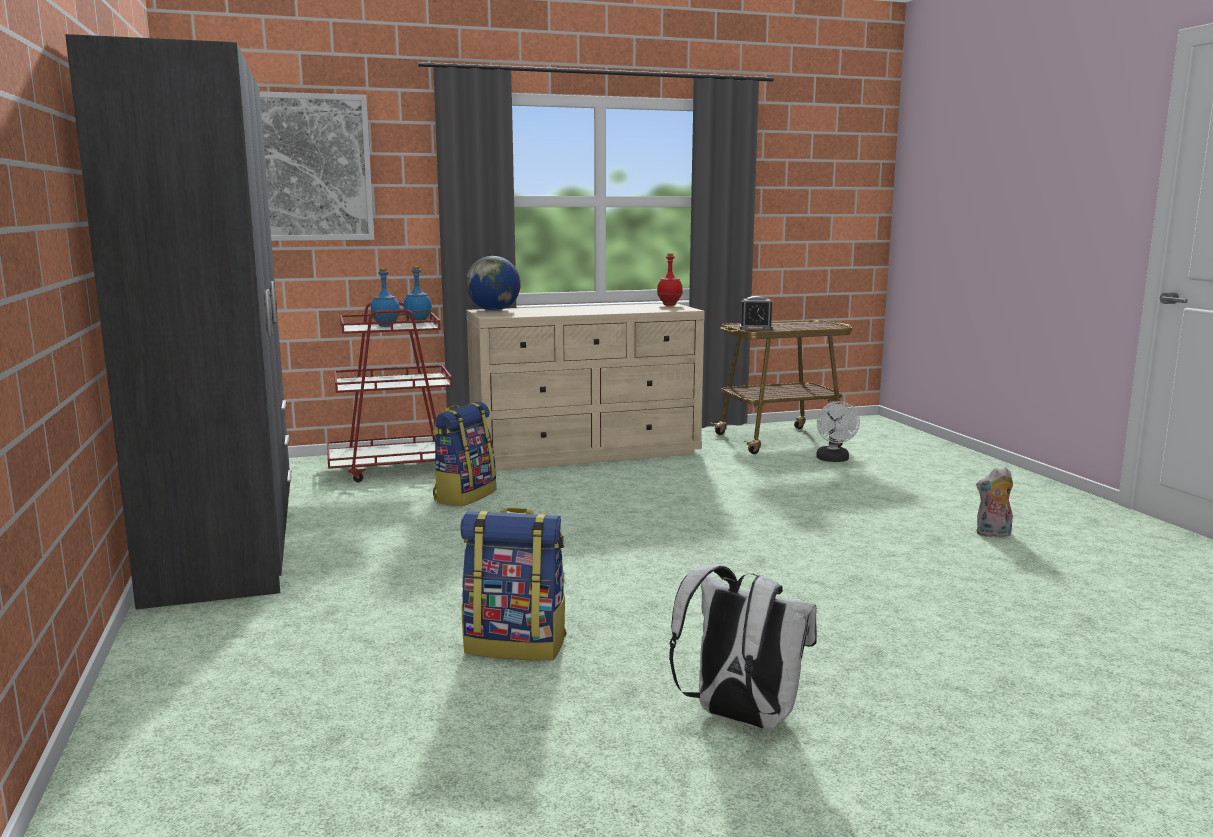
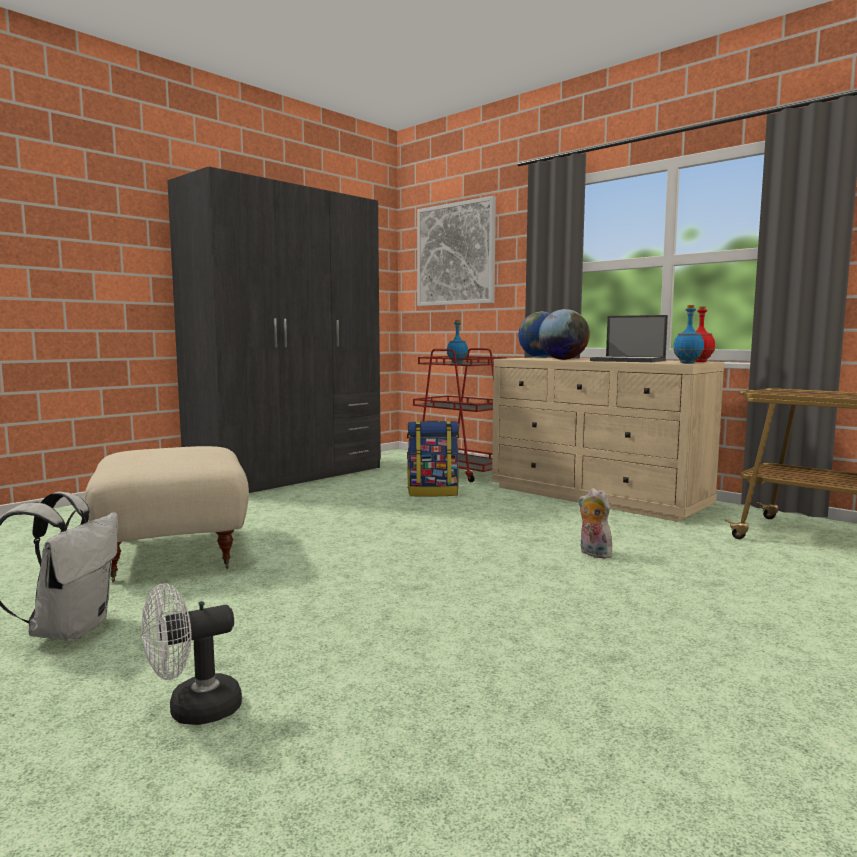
camera: 60 degrees right, 5 degrees down
(418, 322) = (486, 363): blue bottle -> blue bottle (687, 363)
(516, 645) = (175, 552): backpack -> beige ottoman
(551, 312) = (563, 359): none -> globe
(616, 309) = (629, 360): none -> laptop
(755, 328) = (775, 391): alarm clock -> none
(834, 460) = (810, 570): white fan -> white fan (193, 710)
(993, 534) = (702, 693): plush toy -> plush toy (593, 554)

